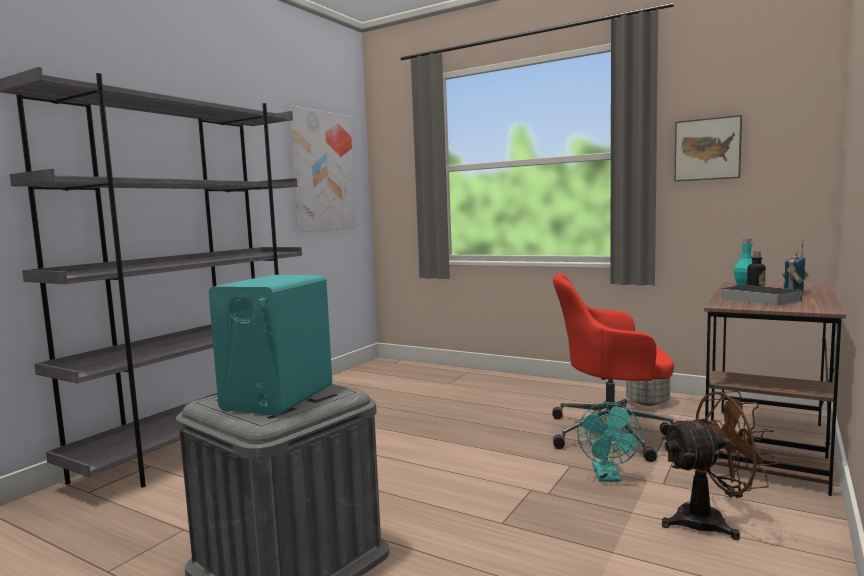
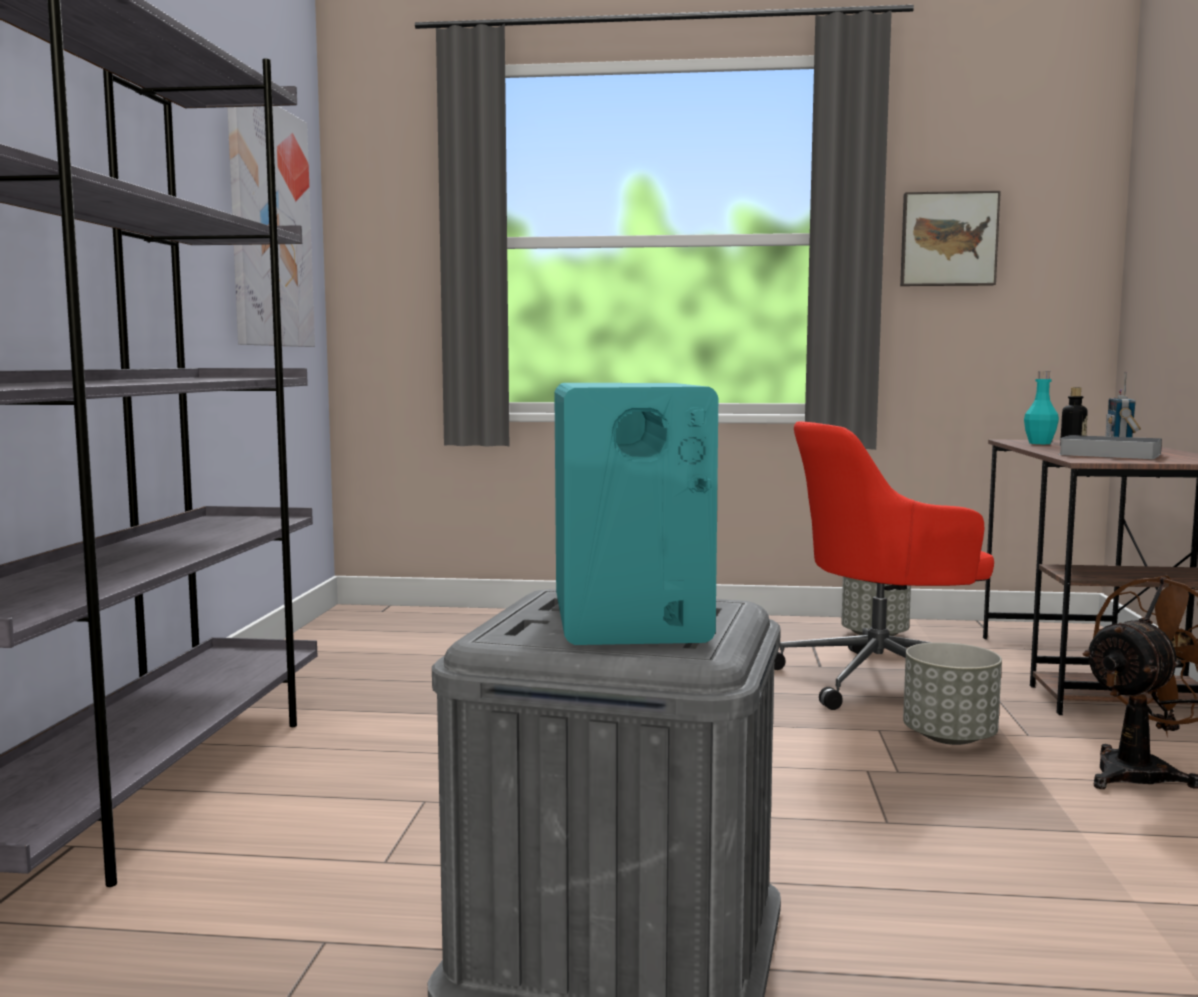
camera: 25 degrees left, 0 degrees up
(608, 477) = (949, 737): turquoise fan -> grey planter

